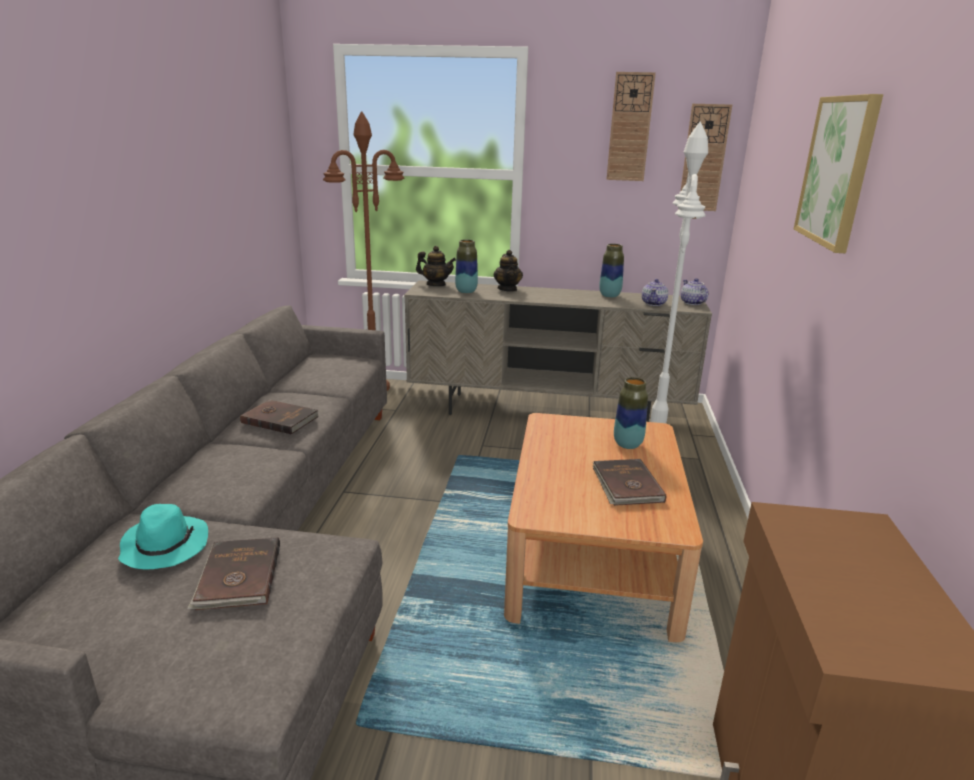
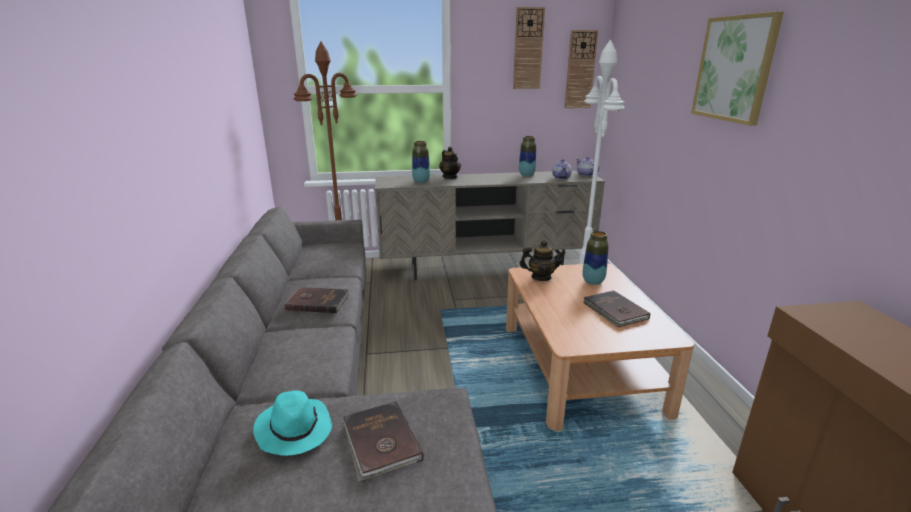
camera: 15 degrees left, 0 degrees up
(436, 285) = (393, 179): teapot -> teapot (541, 277)

